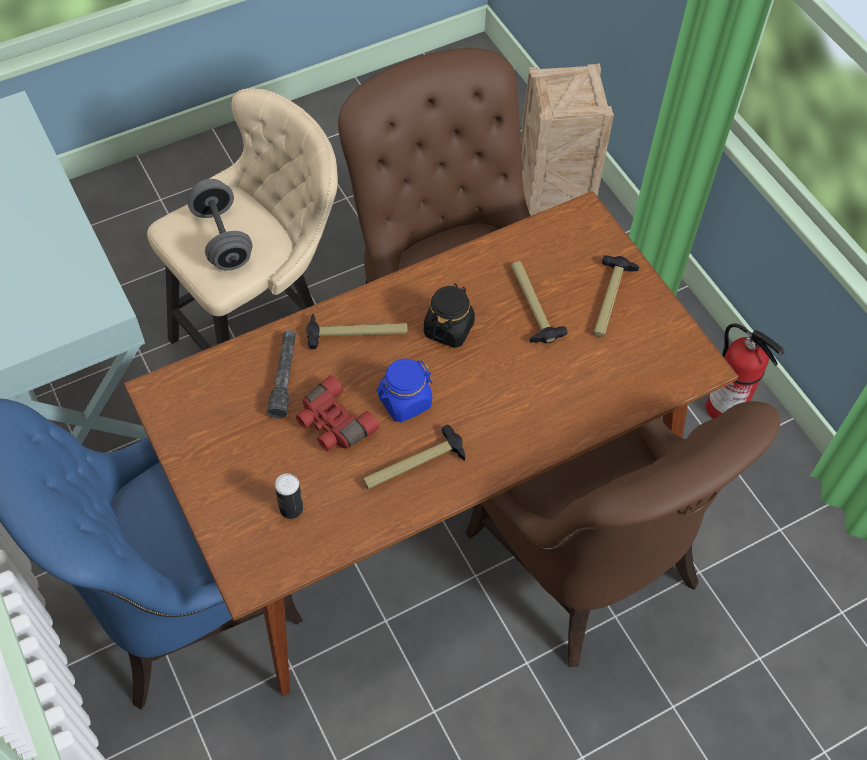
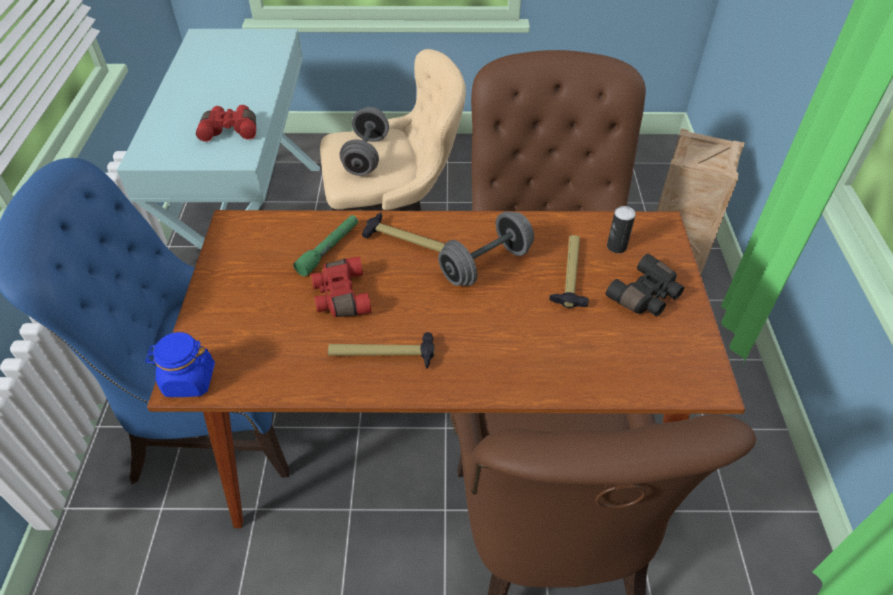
camera: 30 degrees right, 10 degrees down
(62, 274) = (230, 130): none -> red binoculars
(284, 377) = (329, 249): grey flashlight -> green flashlight
(291, 508) = (259, 344): can -> can (616, 246)
(404, 401) = (410, 303): blue jar -> blue jar (189, 380)
(448, 328) = (485, 265): black jar -> grey dumbbell
(609, 300) = (646, 296): hammer -> black binoculars
(726, 408) = (752, 473): fire extinguisher -> none

